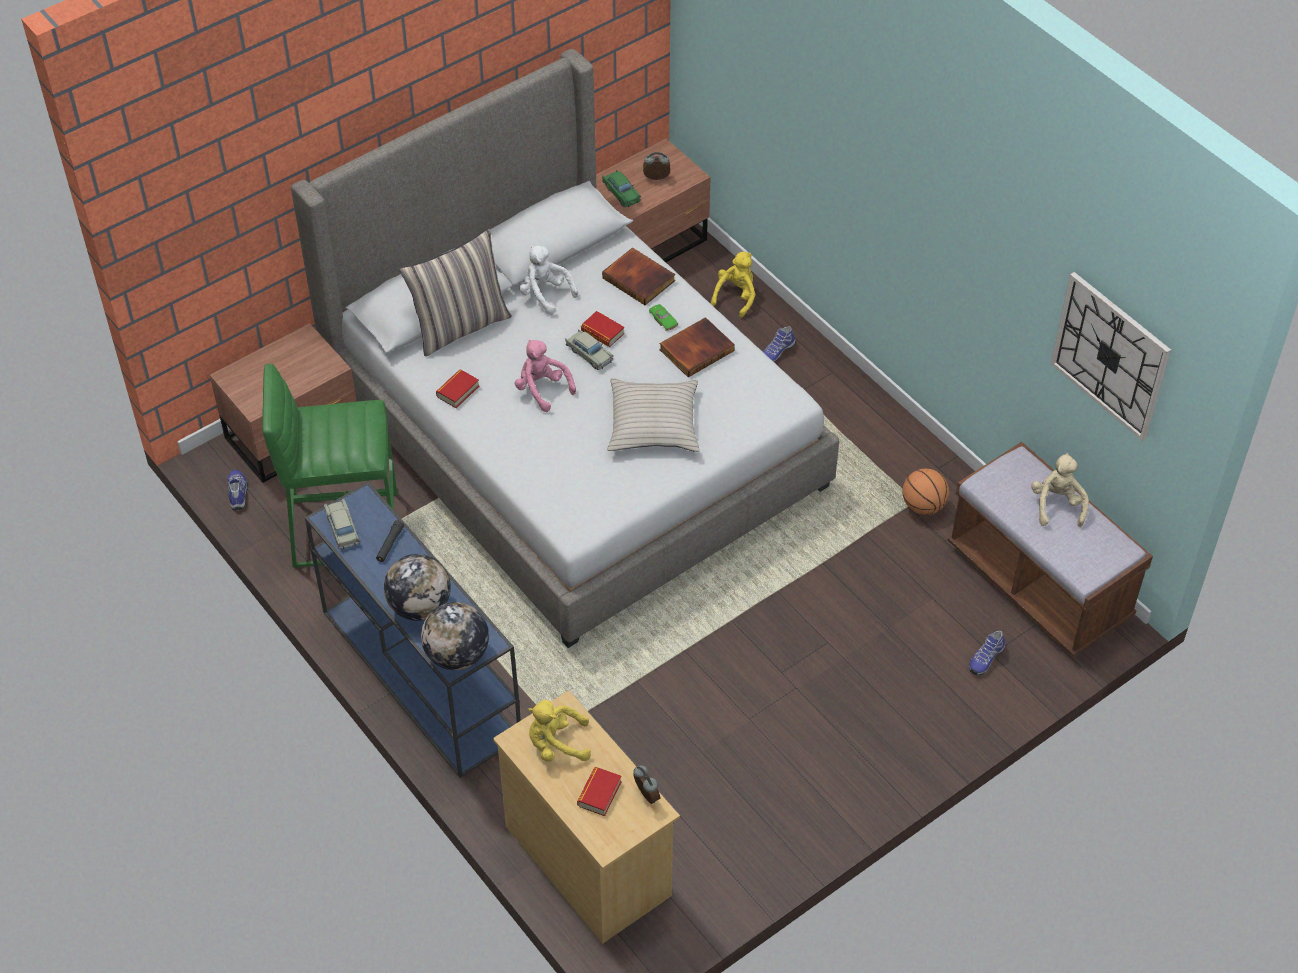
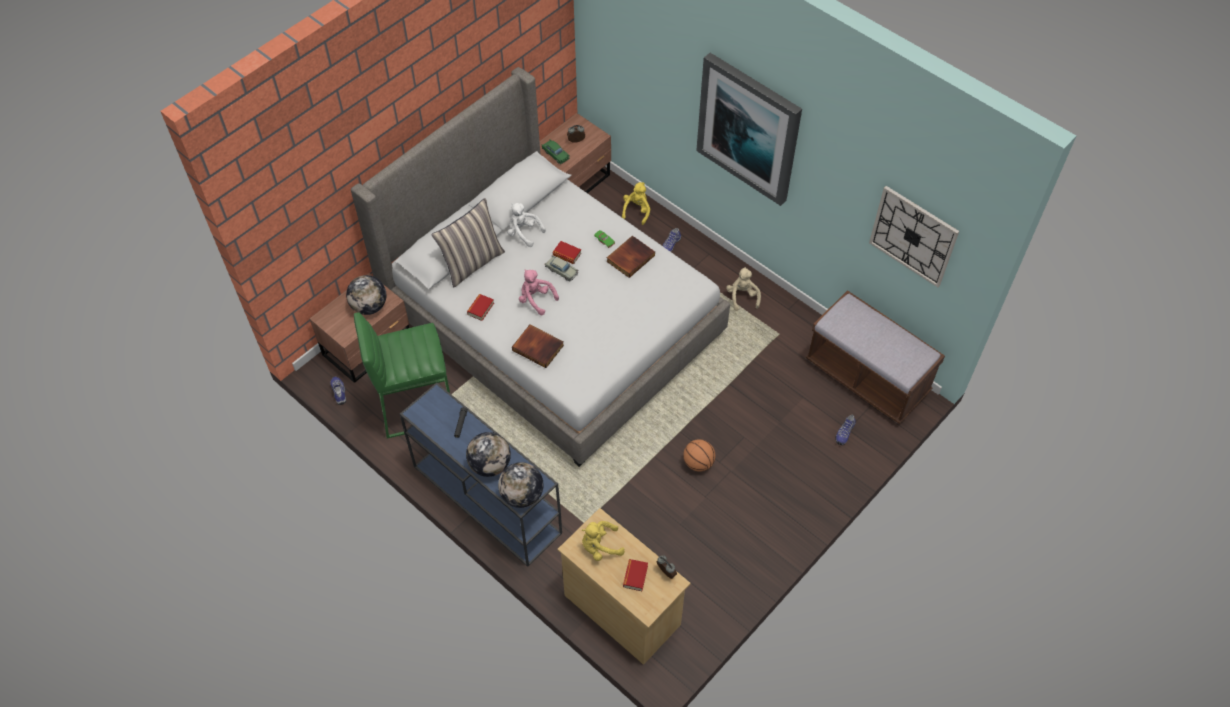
camera: 10 degrees left, 5 degrees up
(300, 370) = (369, 306): none -> globe
(342, 528) = (426, 418): beige toy car -> none
(640, 279) = (583, 214): book -> book (538, 347)
(653, 423) = (613, 313): beige pillow -> none
(895, 173) = (749, 128): none -> picture
(923, 506) = (784, 336): basketball -> basketball (698, 463)
(1057, 505) = (879, 330): beige plush toy -> beige plush toy (742, 297)

